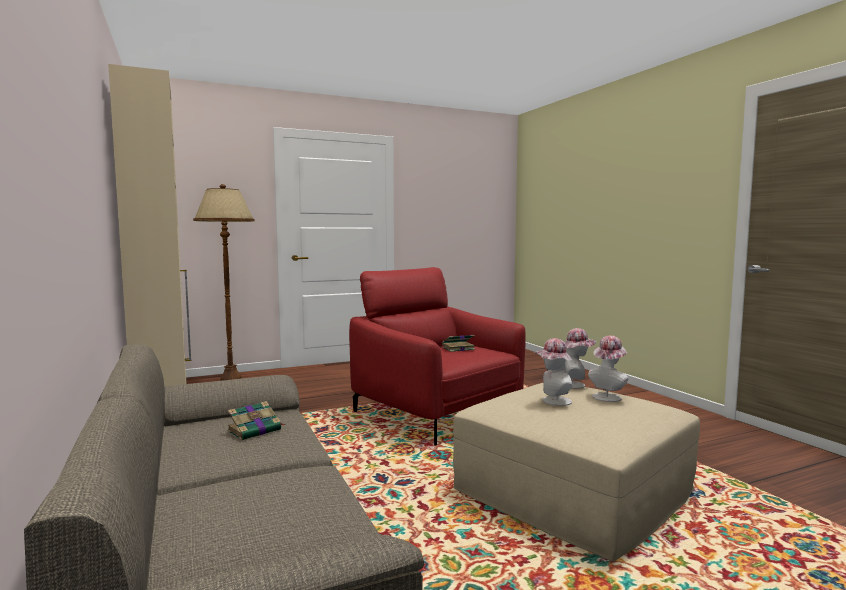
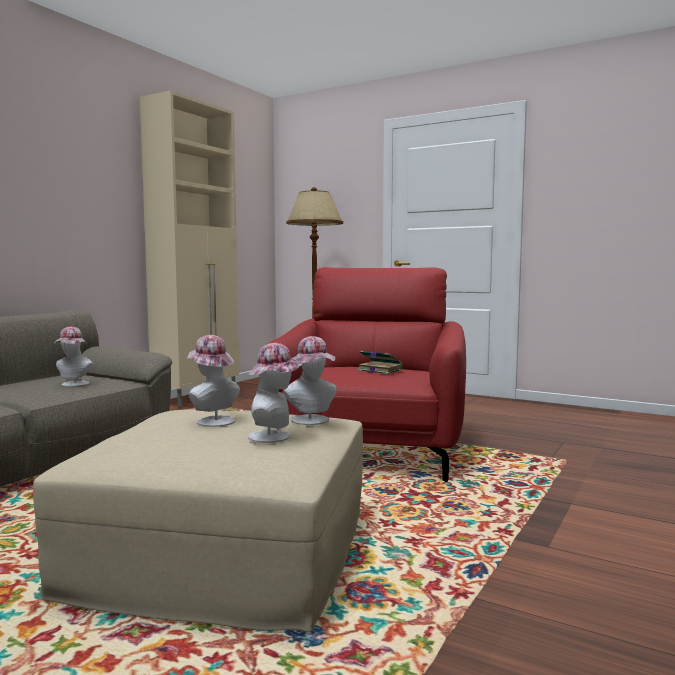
camera: 55 degrees right, 0 degrees up
(255, 430) = (73, 384): book -> hat

